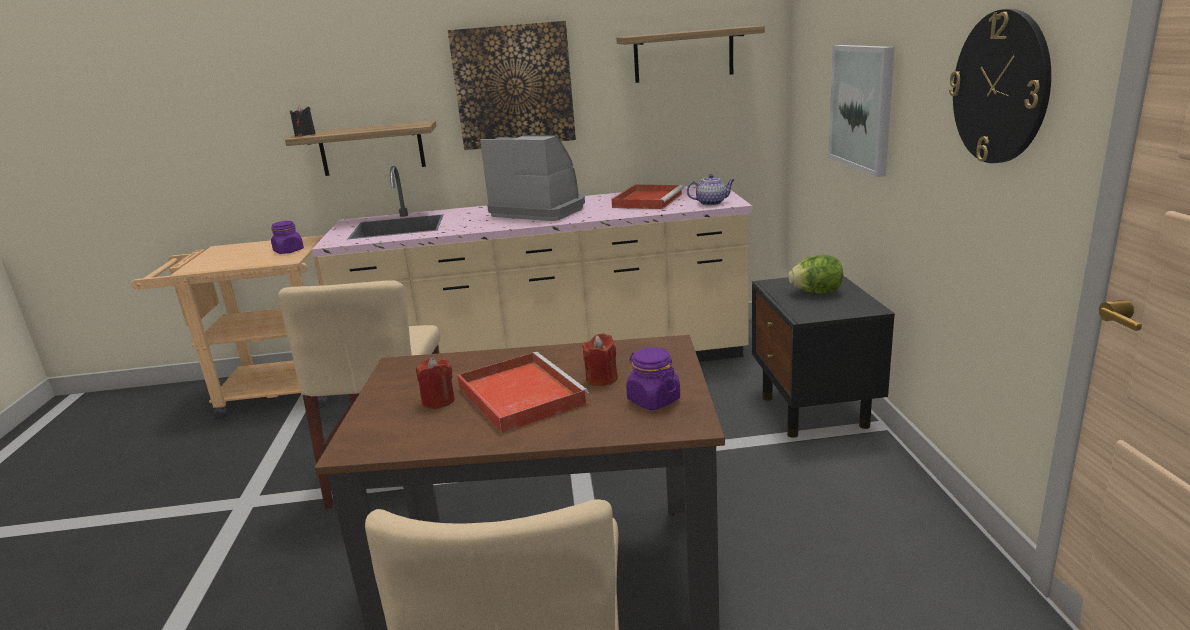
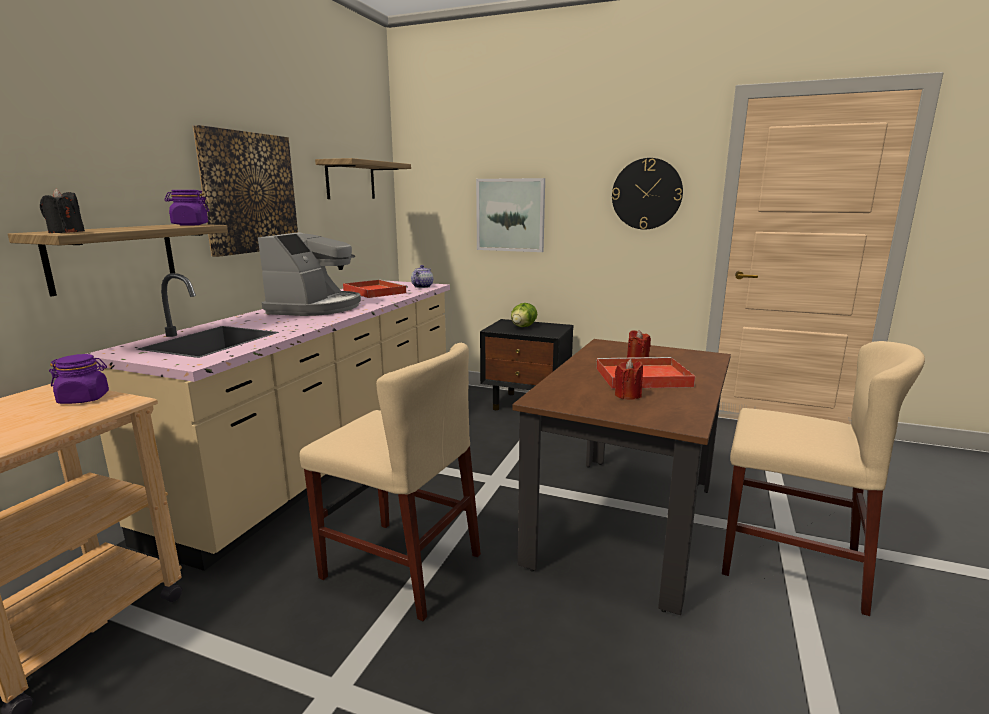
camera: 65 degrees left, 5 degrees down
(540, 210) = (316, 308): coffee machine -> coffee machine turned 135 degrees clockwise
(653, 400) = (677, 356): purple jar -> purple jar (190, 225)

